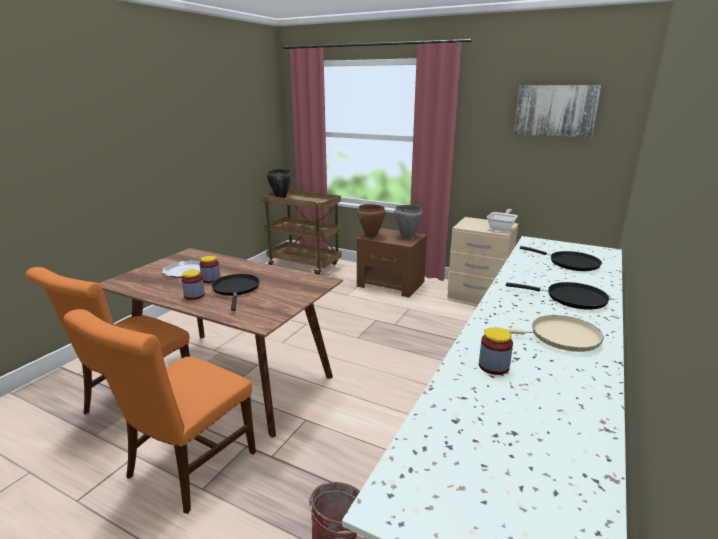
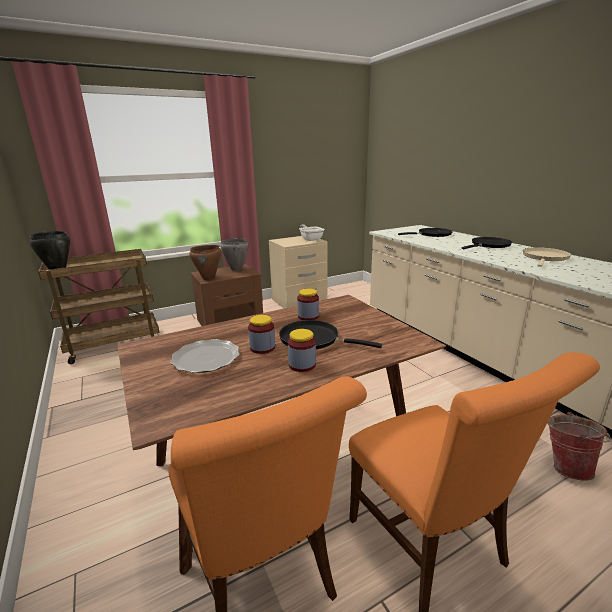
camera: 55 degrees left, 0 degrees up
(493, 366) = (585, 276): jar -> jar (308, 316)
(555, 110) = (319, 141): picture -> none

